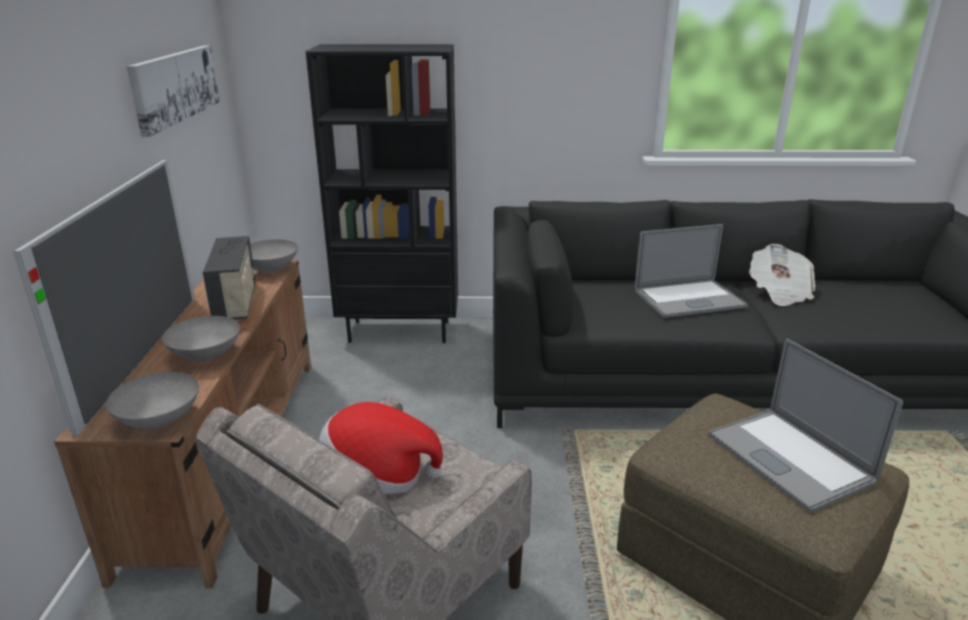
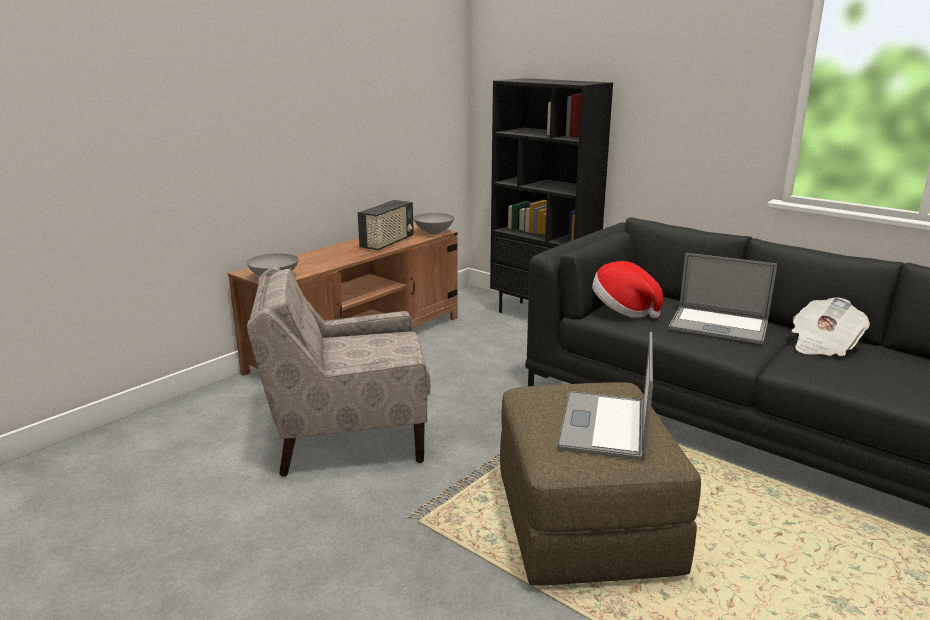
camera: 40 degrees right, 5 degrees down
(144, 355) = (309, 253): television -> none
(175, 86) = (398, 97): picture -> none
(205, 356) = (333, 260): grey bowl -> none
(379, 475) = (357, 346): hat -> hat (622, 310)

